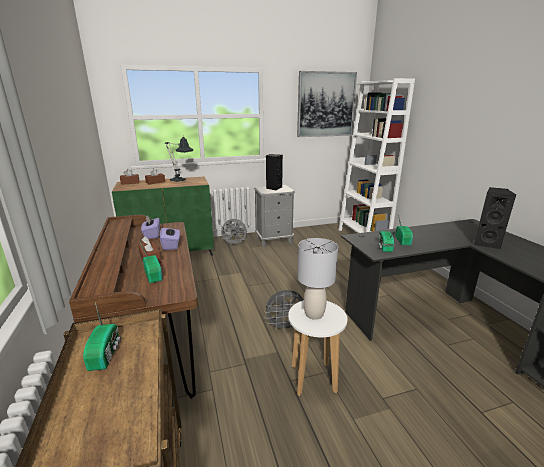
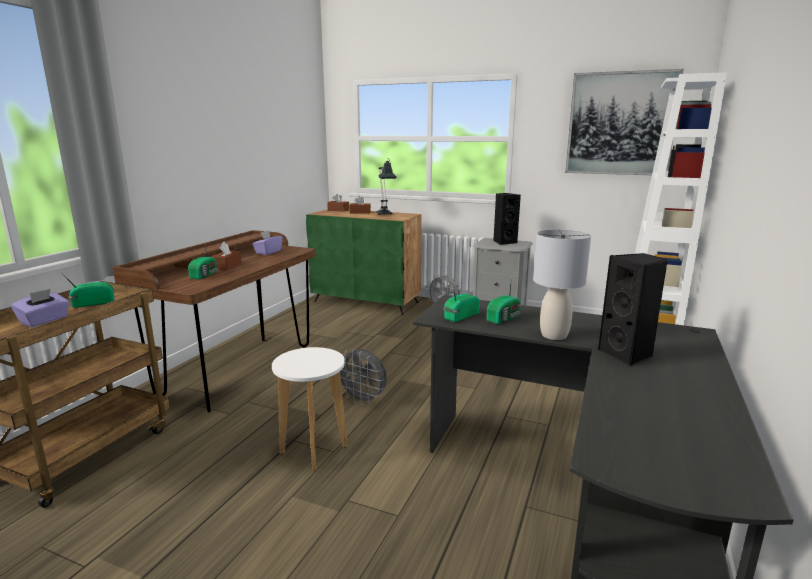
camera: 40 degrees right, 5 degrees down
(106, 353) = (92, 303): radio -> radio turned 150 degrees counterclockwise
(171, 245) = (262, 261): purple tissue box -> purple tissue box (45, 321)
(314, 314) = (307, 359): grey table lamp -> grey table lamp (554, 335)

